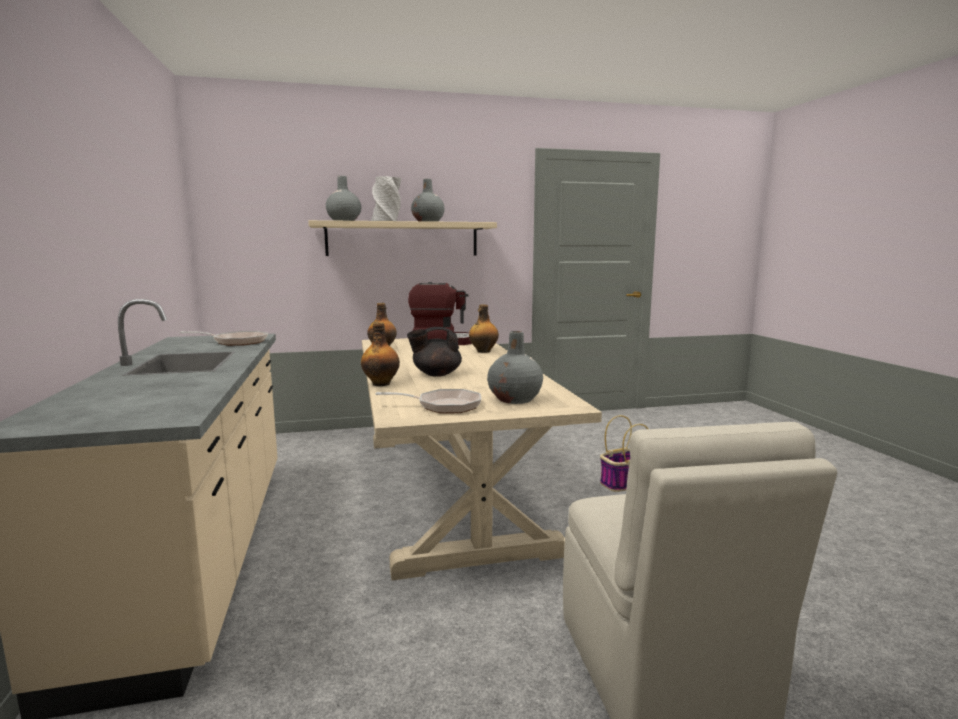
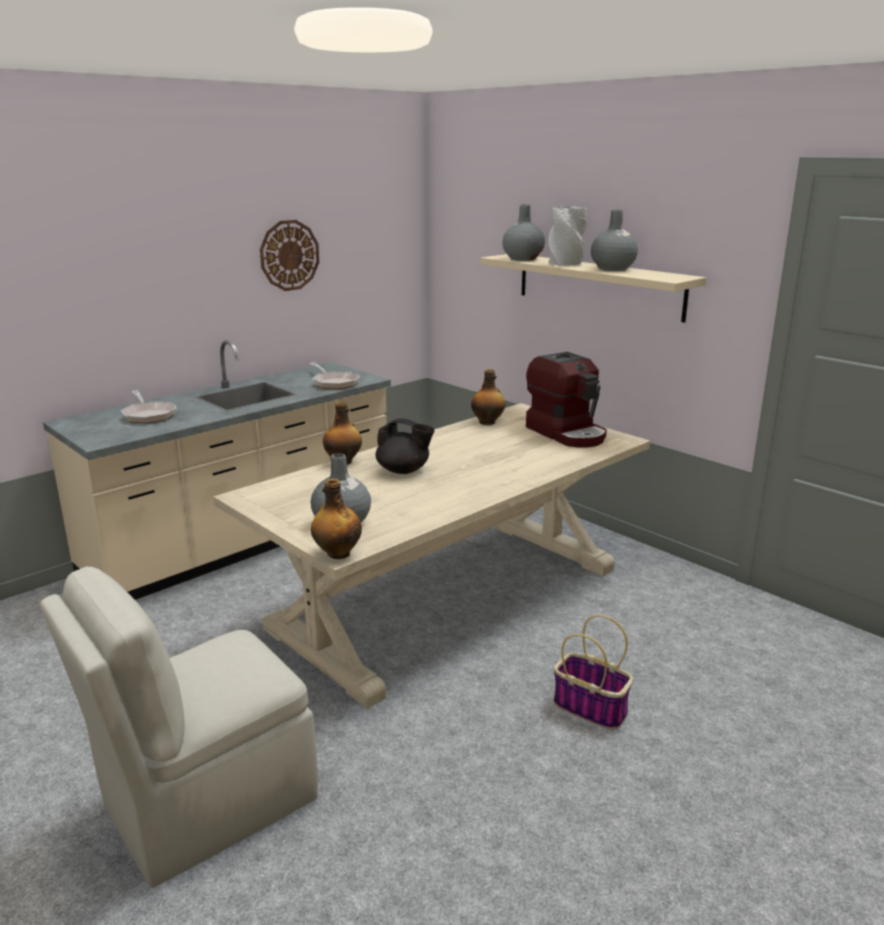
camera: 60 degrees right, 10 degrees up
(133, 209) = (289, 255): none -> wall clock
(436, 374) = (404, 470): black teapot -> black teapot turned 150 degrees clockwise
(443, 406) = (291, 502): frying pan -> frying pan (148, 415)
(483, 351) = (545, 462): bottle -> bottle (337, 553)

